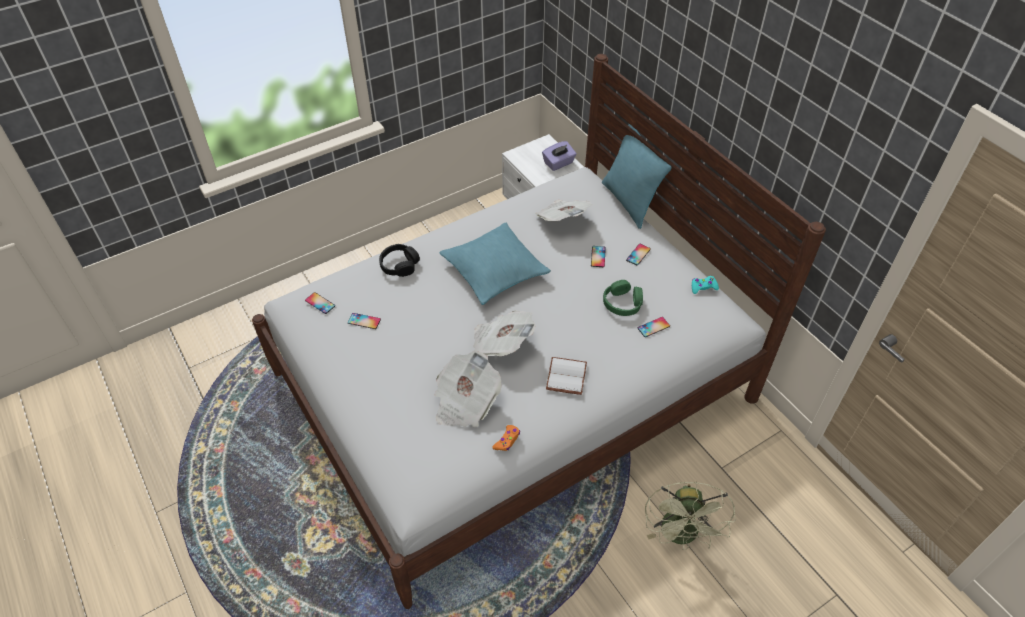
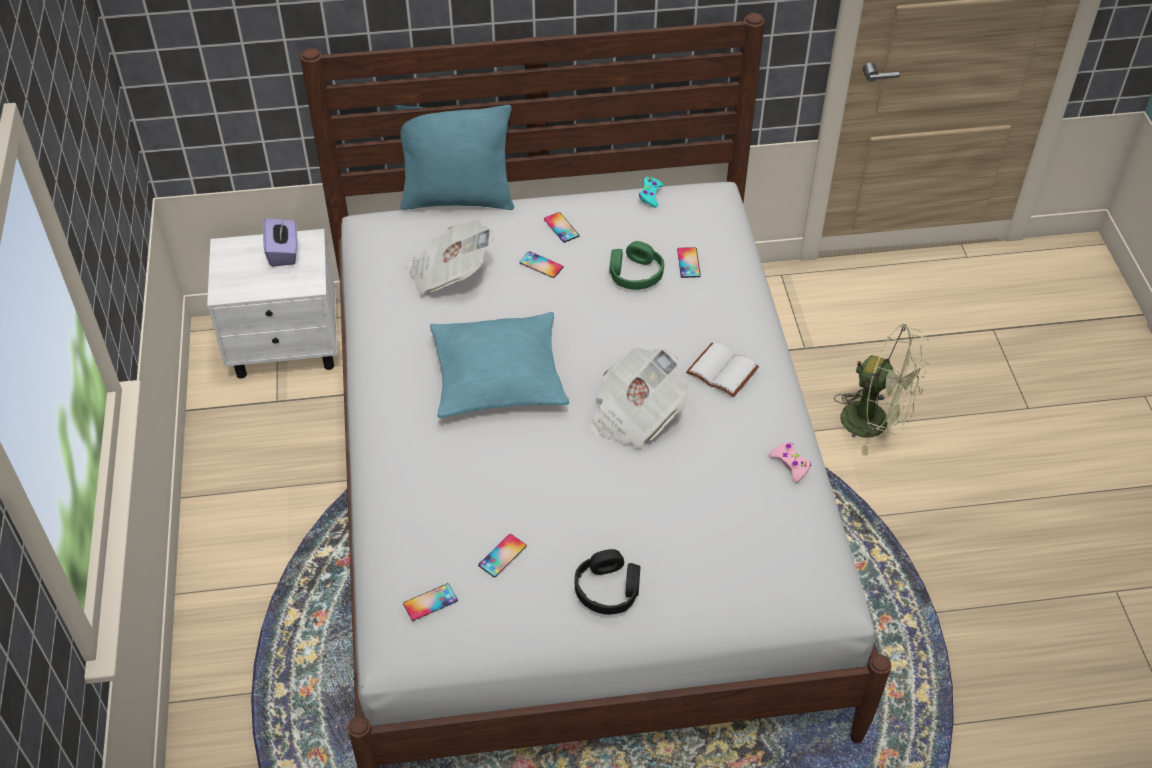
camera: 65 degrees left, 0 degrees up
(399, 265) = (415, 479): black headphones -> black headphones (608, 589)
(465, 402) = (711, 486): newspaper -> none
(507, 440) = (790, 464): orange game controller -> pink game controller

